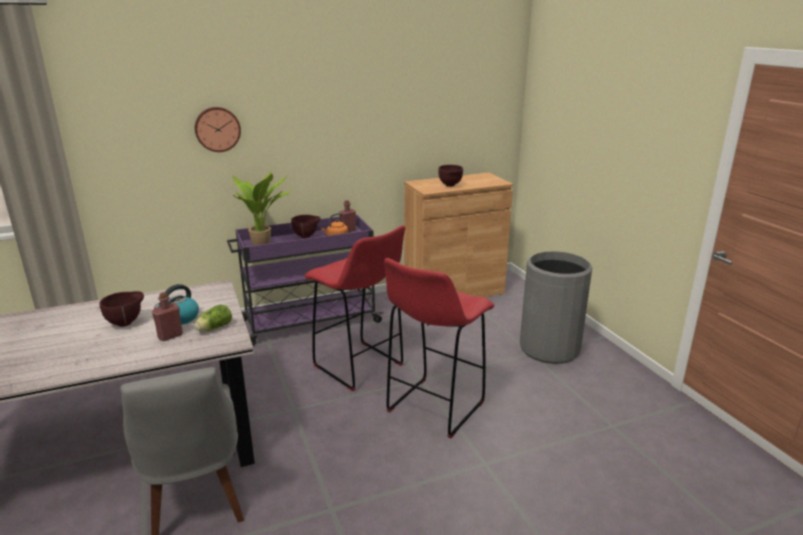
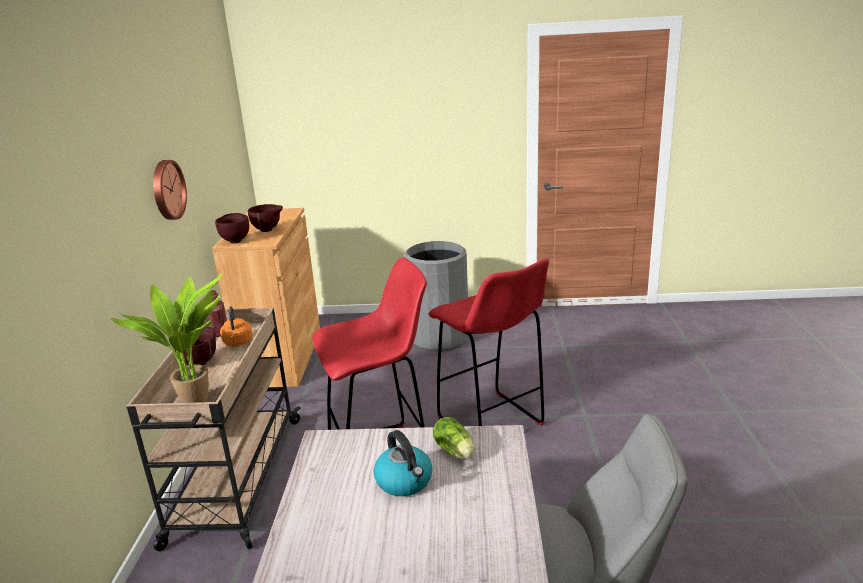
camera: 65 degrees left, 0 degrees up
(127, 323) = (382, 537): brown bowl -> brown bowl (235, 241)
(170, 336) = (456, 491): red bottle -> none
(217, 129) = (53, 247): wall clock -> wall clock (167, 190)
(308, 322) = (236, 480): purple cart -> beige cart

